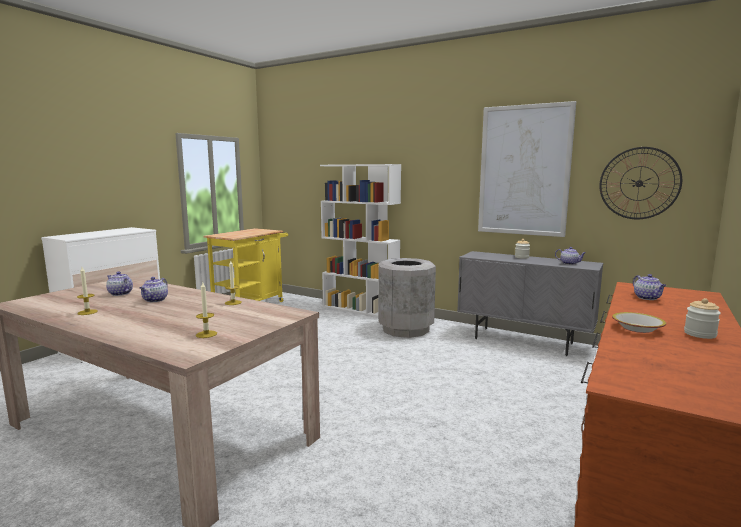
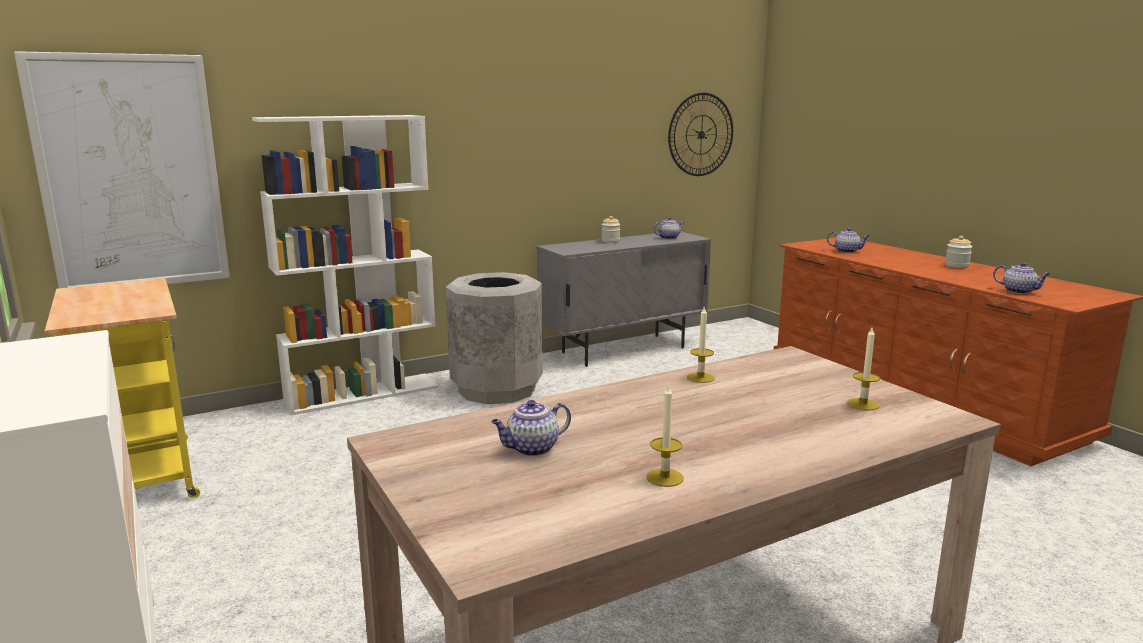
camera: 60 degrees left, 5 degrees up
(155, 300) = (626, 423): teapot -> teapot (1019, 291)
(524, 171) = (591, 122): picture -> picture (131, 174)
(637, 328) = (936, 272): bowl -> none

